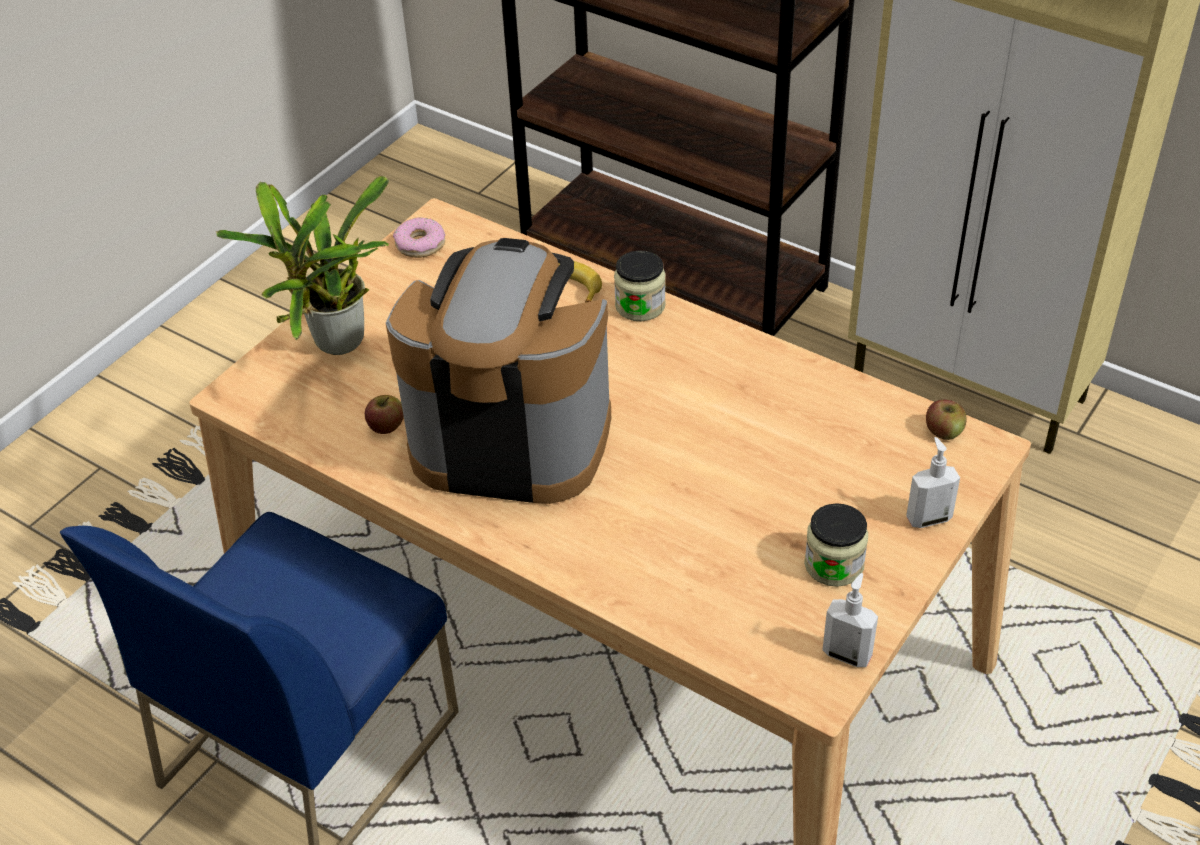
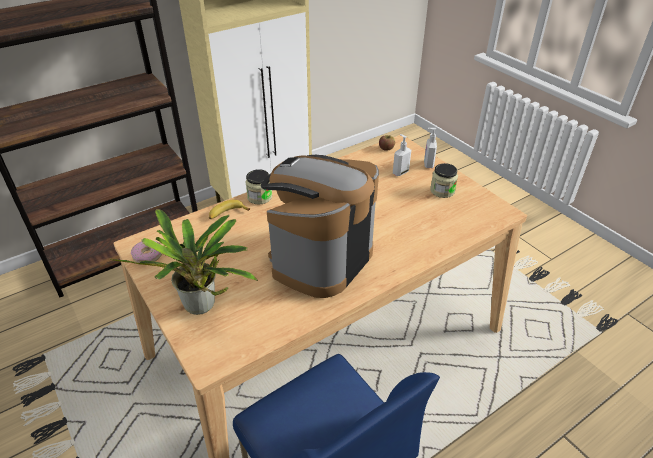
camera: 70 degrees left, 5 degrees down
(386, 426) = (281, 301): apple -> none
(847, 653) = (488, 200): soap dispenser -> soap dispenser (400, 172)

